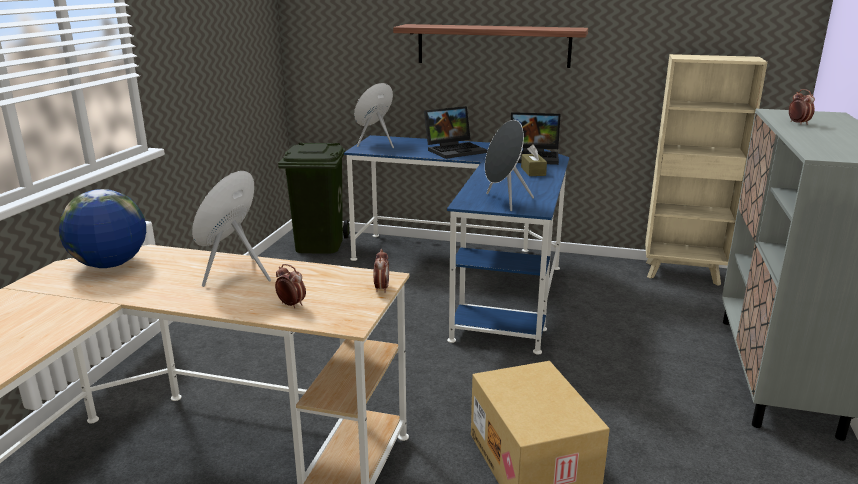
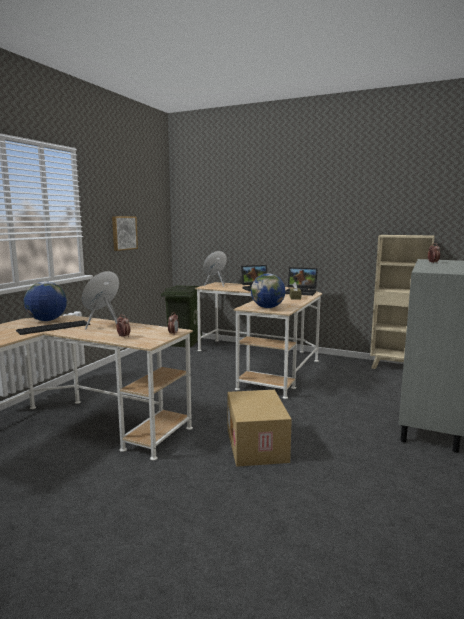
camera: 10 degrees right, 10 degrees down
(135, 286) = (54, 327): none -> keyboard
(206, 57) = (123, 233): none -> picture
(471, 276) = (263, 361): blue desk -> beige desk
(493, 45) = (282, 231): shelf -> none
(504, 201) = (267, 307): black speaker -> globe

